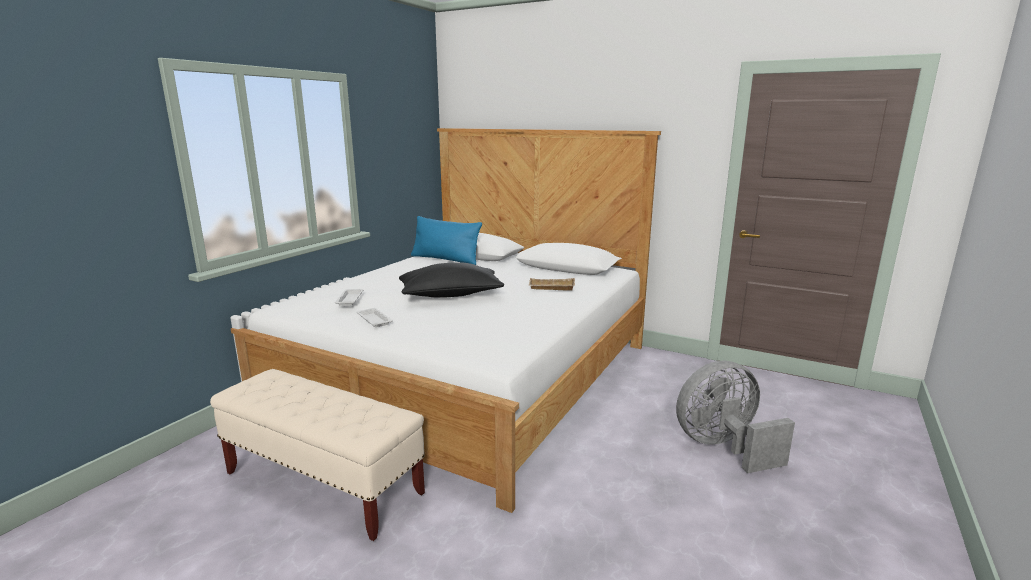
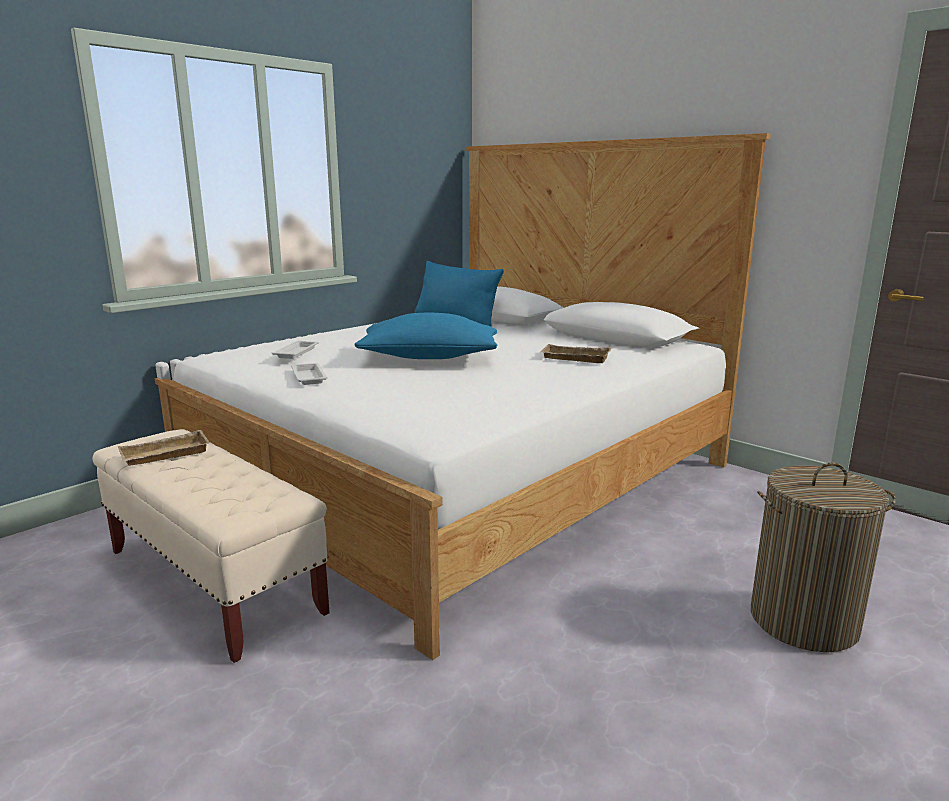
camera: 15 degrees right, 0 degrees up
(277, 393) = (164, 455): none -> beige tray
(451, 295) = (429, 358): black pillow -> blue pillow
(723, 447) = (803, 621): grey fan -> laundry basket

